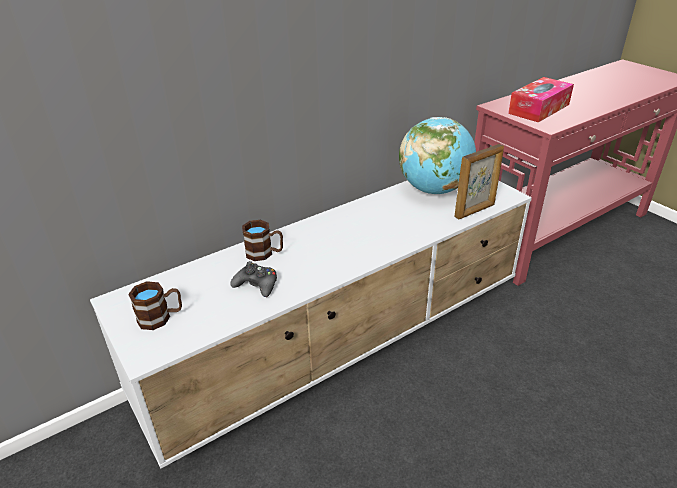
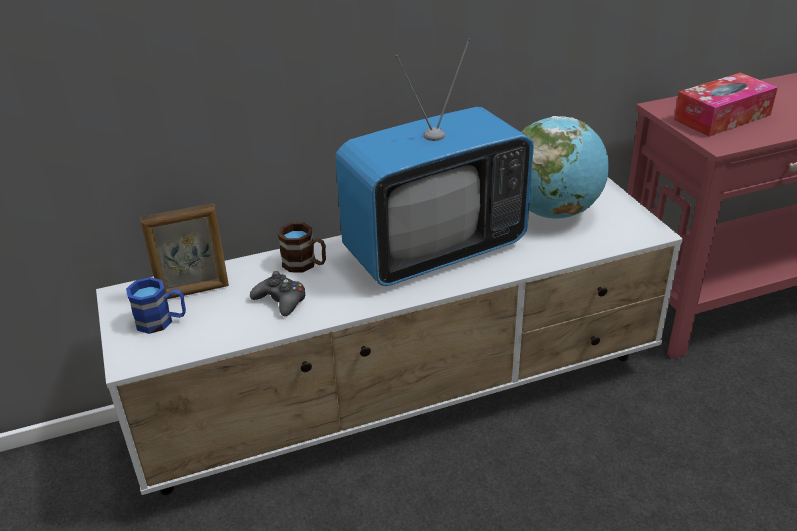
camera: 15 degrees right, 0 degrees up
(161, 317) = (162, 321): brown mug -> blue mug
(361, 229) = (434, 250): none -> television
(475, 211) = (594, 247): picture frame -> picture frame (194, 291)

